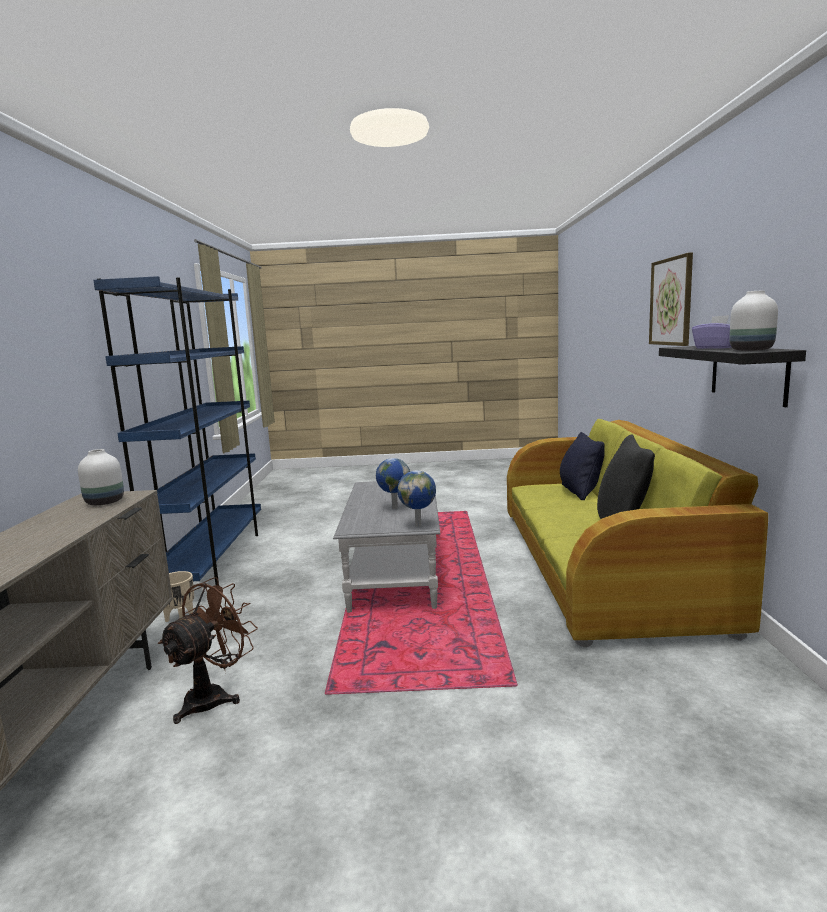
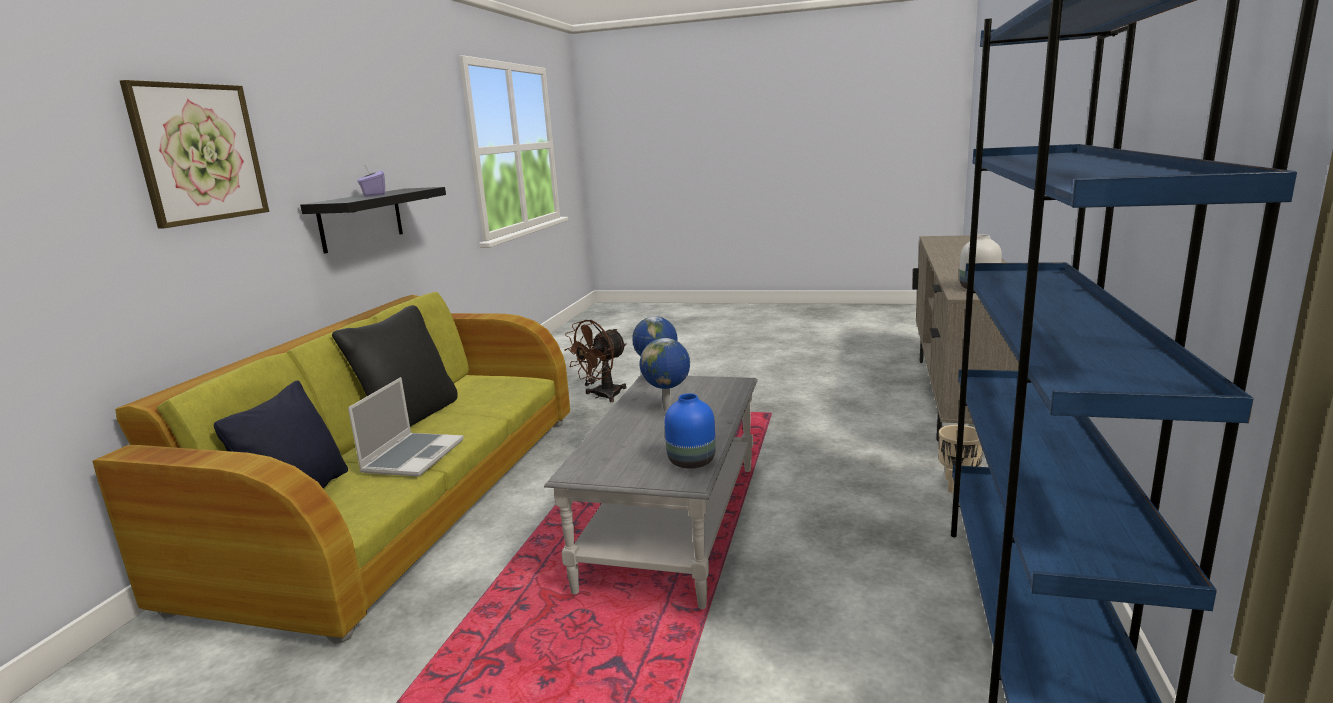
camera: 165 degrees left, 5 degrees up
(214, 696) = (859, 419): brown fan -> brown fan (601, 396)
(366, 488) = (691, 462): none -> blue vase
(555, 506) = (413, 456): none -> laptop
(752, 350) = (414, 189): white vase -> none

